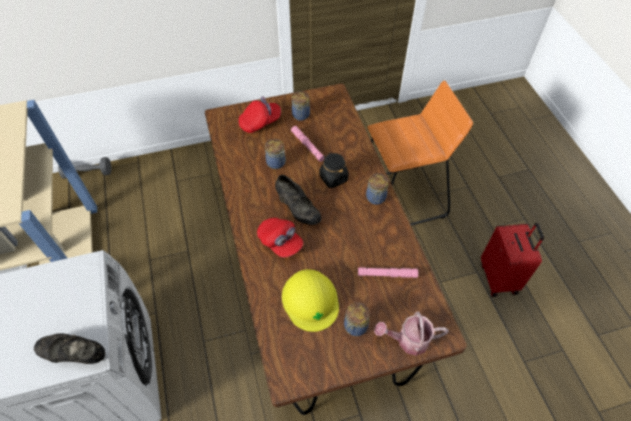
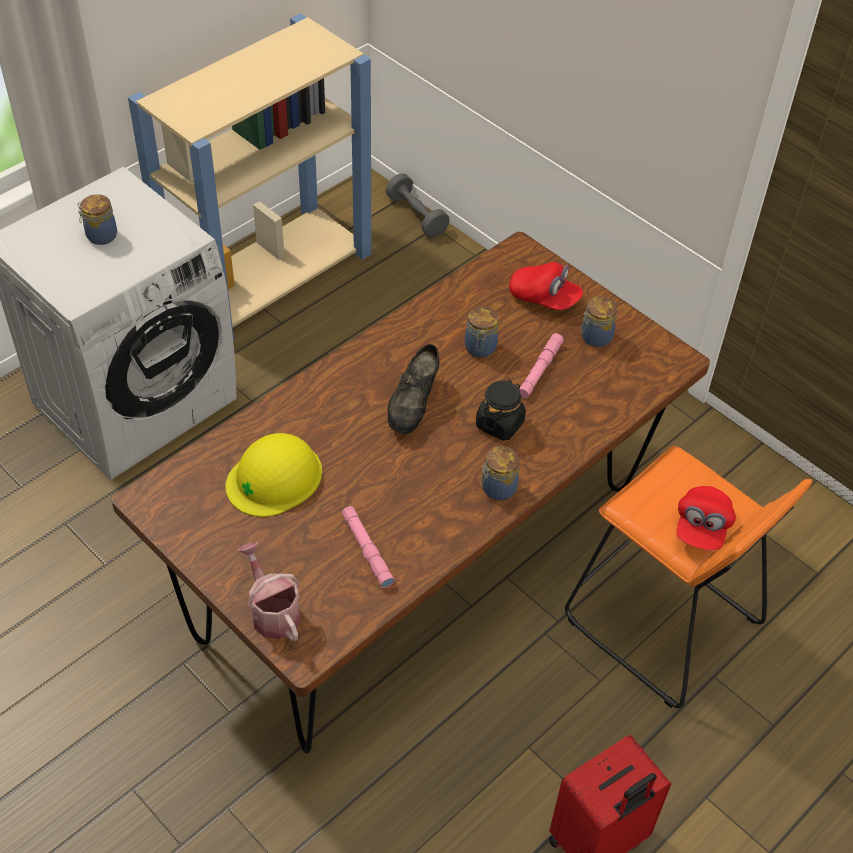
camera: 60 degrees right, 5 degrees down
(76, 355) = (72, 285): black shoe -> none
(280, 242) = (345, 409): red cap -> red cap (701, 528)
(355, 327) = (260, 542): jar -> jar (100, 235)

